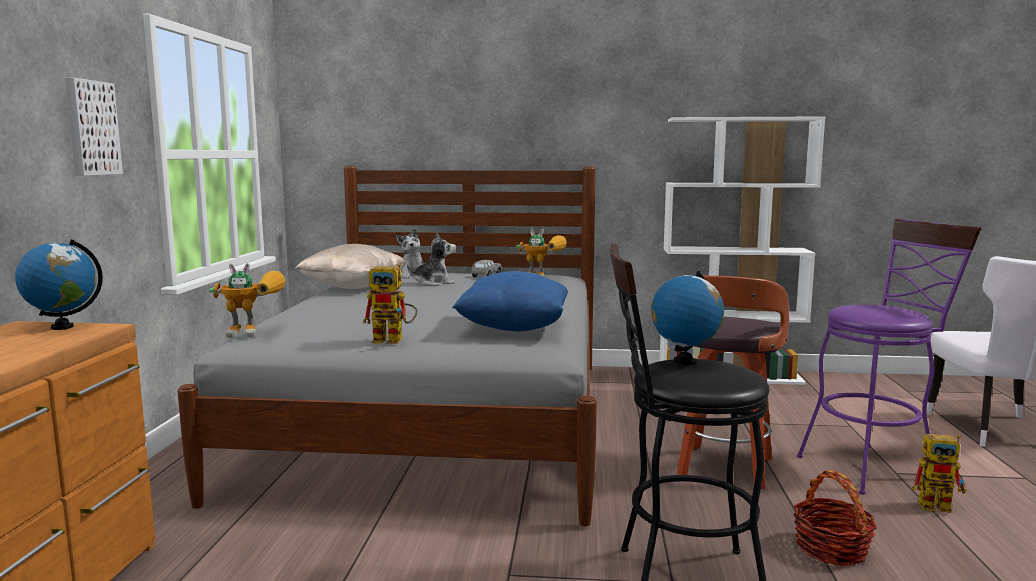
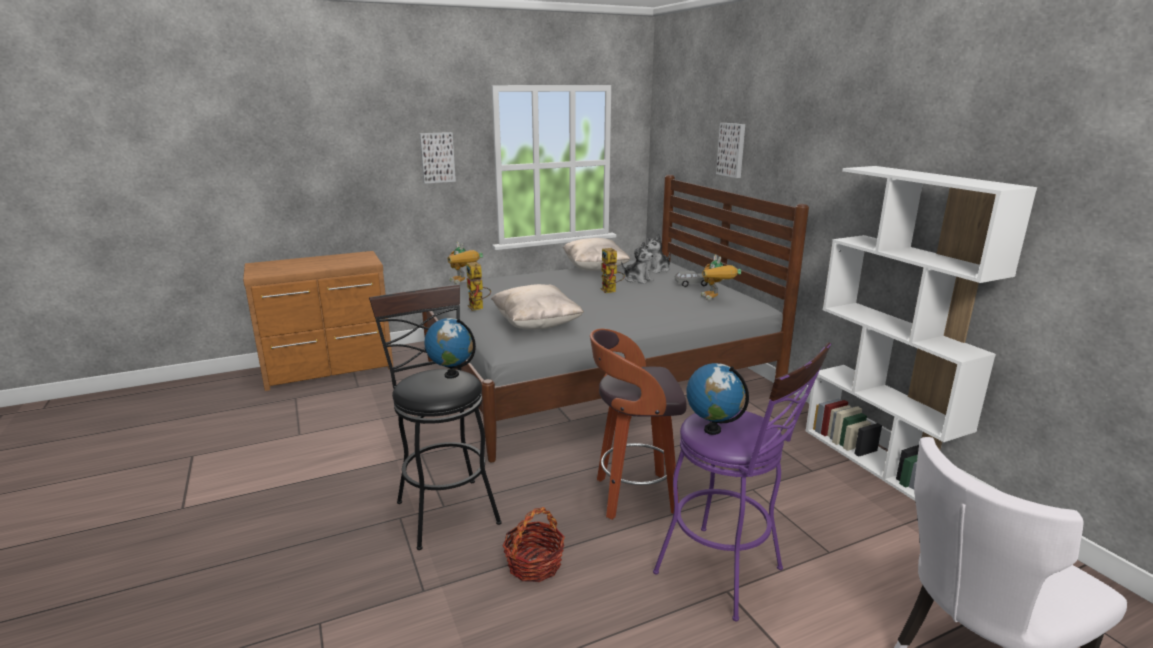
camera: 60 degrees right, 10 degrees up
(62, 327) = (367, 258): globe -> globe (712, 430)
(458, 124) = (732, 150): none -> picture
(514, 328) = (536, 325): blue pillow -> beige pillow
(941, 506) = (672, 623): toy robot -> toy robot (611, 291)

